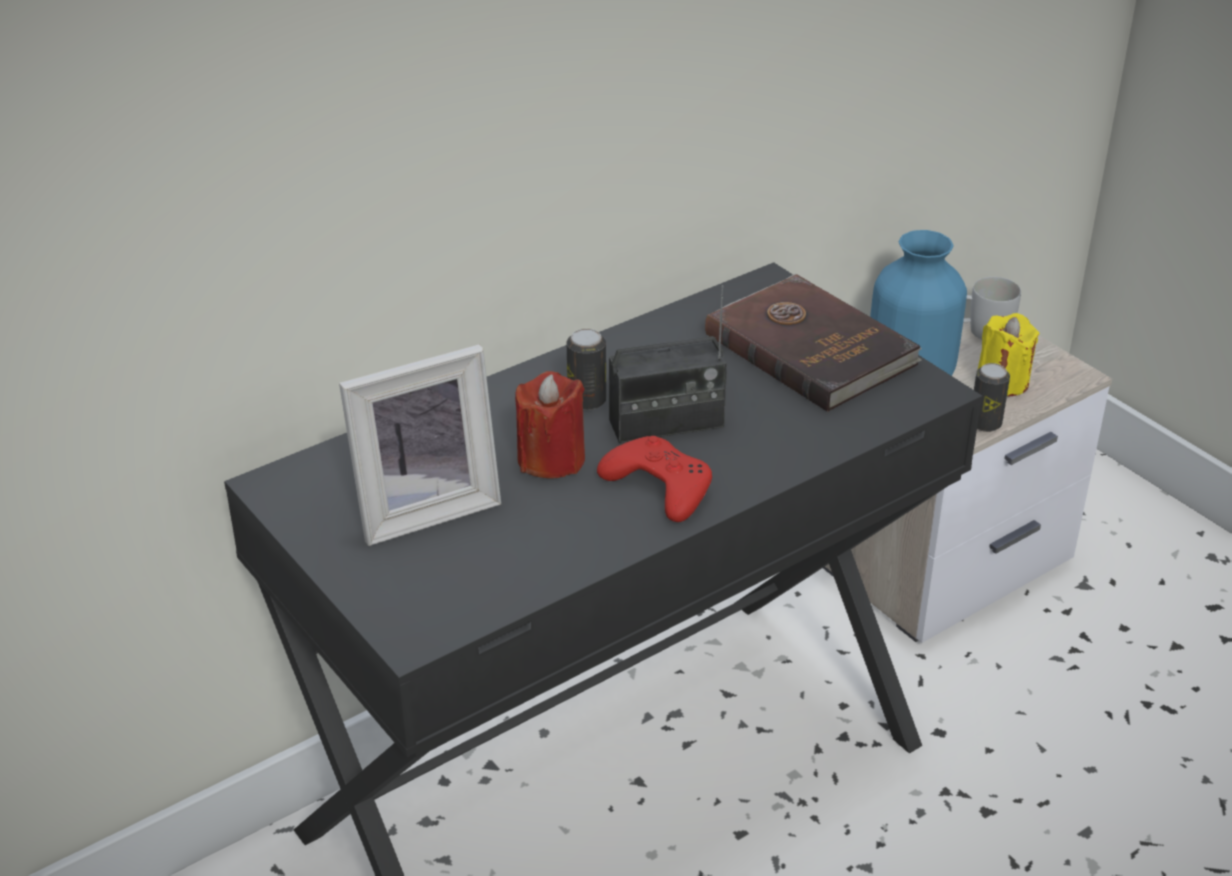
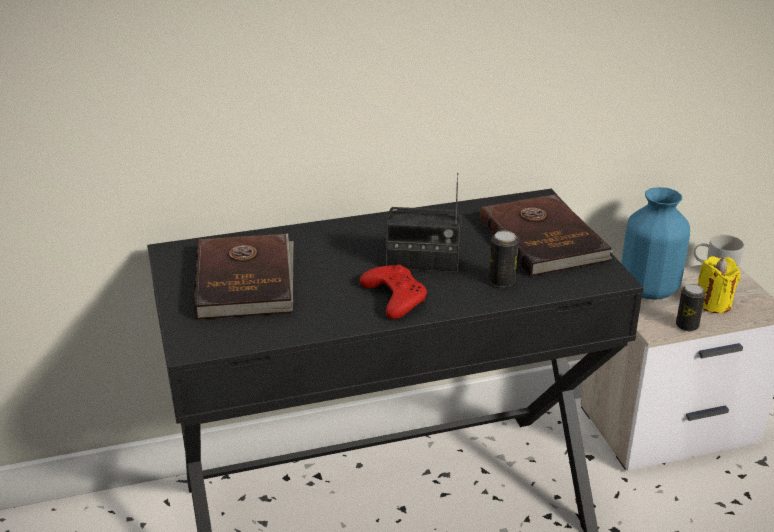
camera: 20 degrees right, 5 degrees down
(424, 508) = (246, 280): picture frame -> brown book
(551, 459) = (339, 269): red candle -> none
(587, 401) = (382, 242): can -> can (501, 281)

